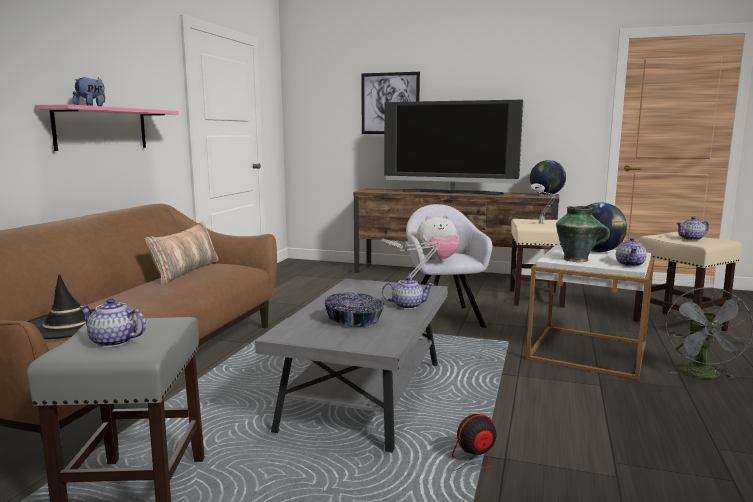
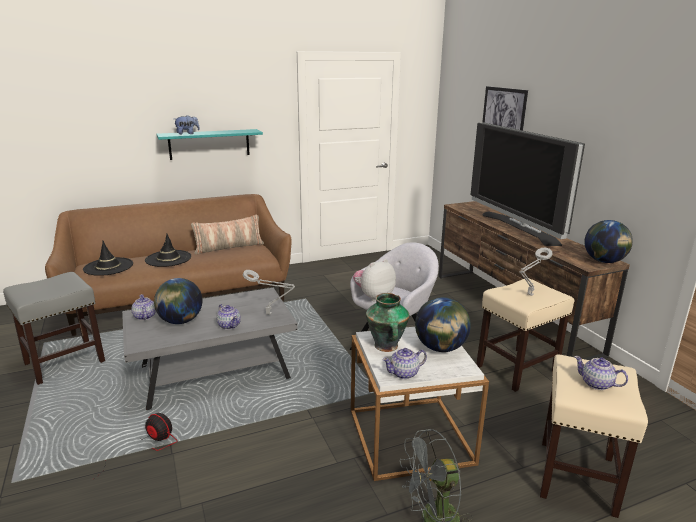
camera: 50 degrees right, 10 degrees up
(102, 128) = (209, 144): pink shelf -> turquoise shelf
(114, 342) = (39, 288): teapot -> teapot (144, 317)
(140, 295) = (168, 258): none -> black hat
(354, 320) = (180, 321): bowl -> globe
(438, 260) = (374, 296): plush toy -> plush toy turned 105 degrees clockwise

